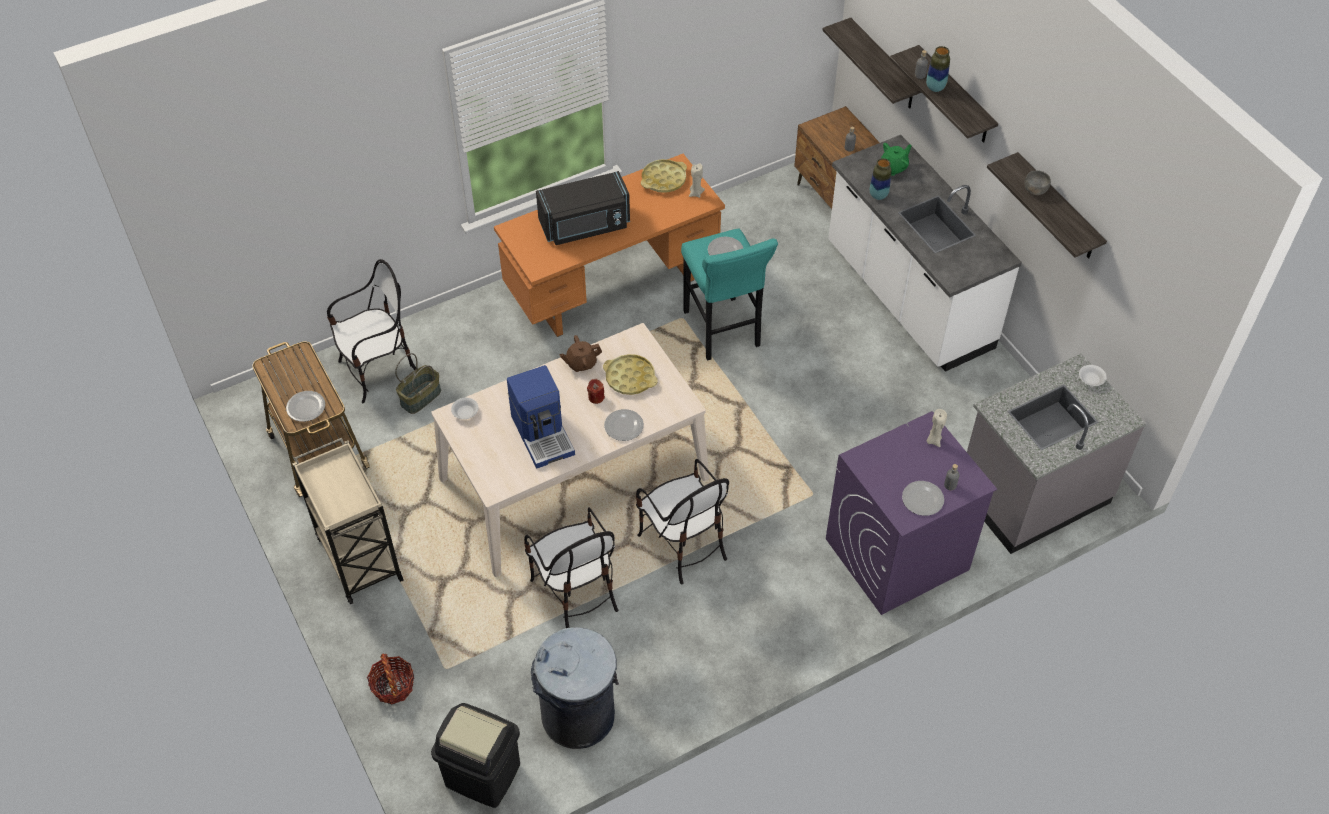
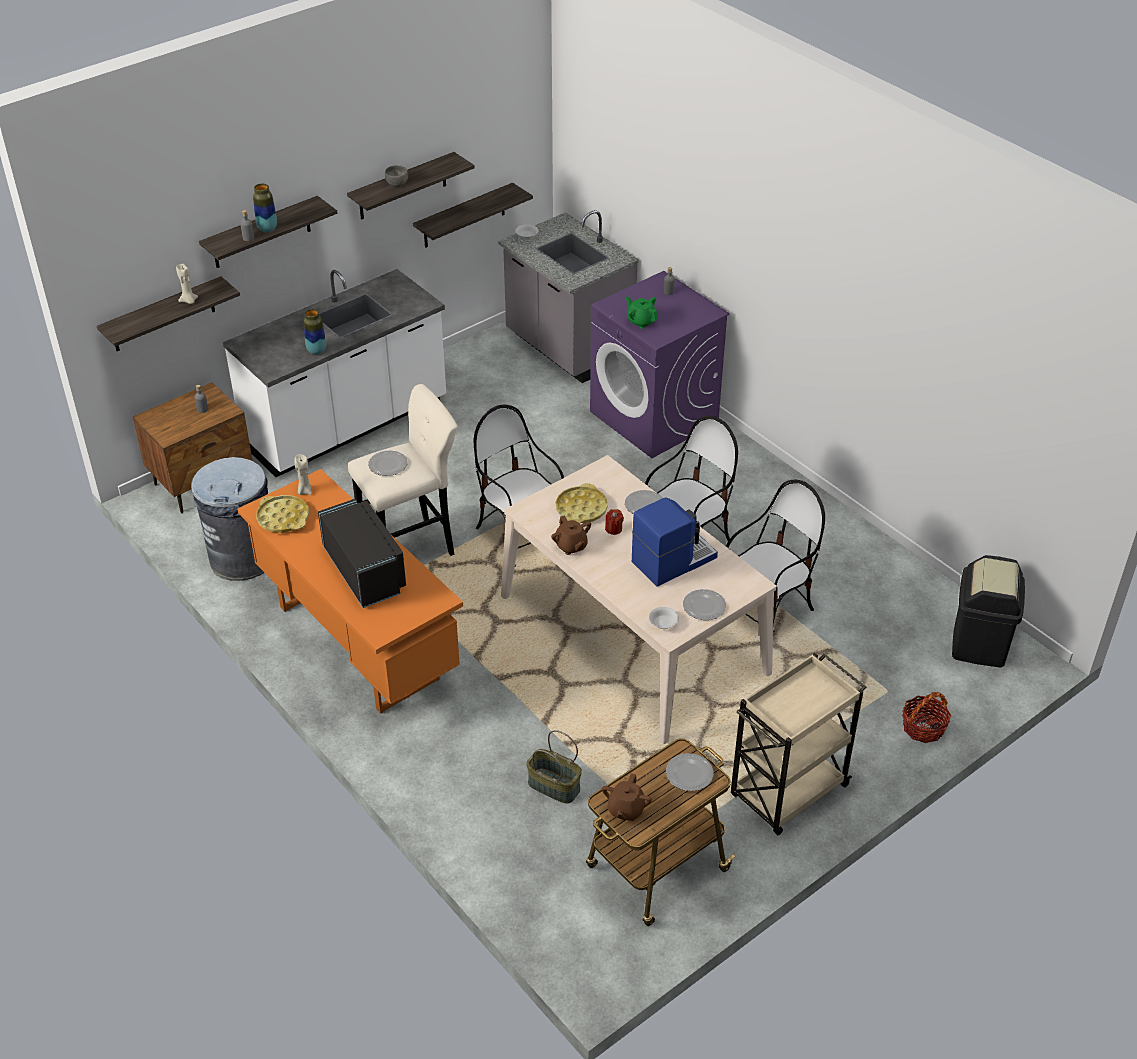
camera: 100 degrees left, 10 degrees down
(289, 363) = (625, 809): none -> brown teapot
(379, 370) = (520, 837): chair -> chair (519, 535)
(578, 716) = (893, 590): grey trash can -> grey trash can (244, 557)
(722, 332) = (412, 548): turquoise stool -> beige stool
(893, 167) = (274, 343): green teapot -> green teapot (641, 321)
(922, 499) = (688, 305): plate -> plate (703, 606)
(933, 440) = (624, 301): beige candle -> beige candle (189, 301)
(1093, 306) = (464, 216): none -> shelf

